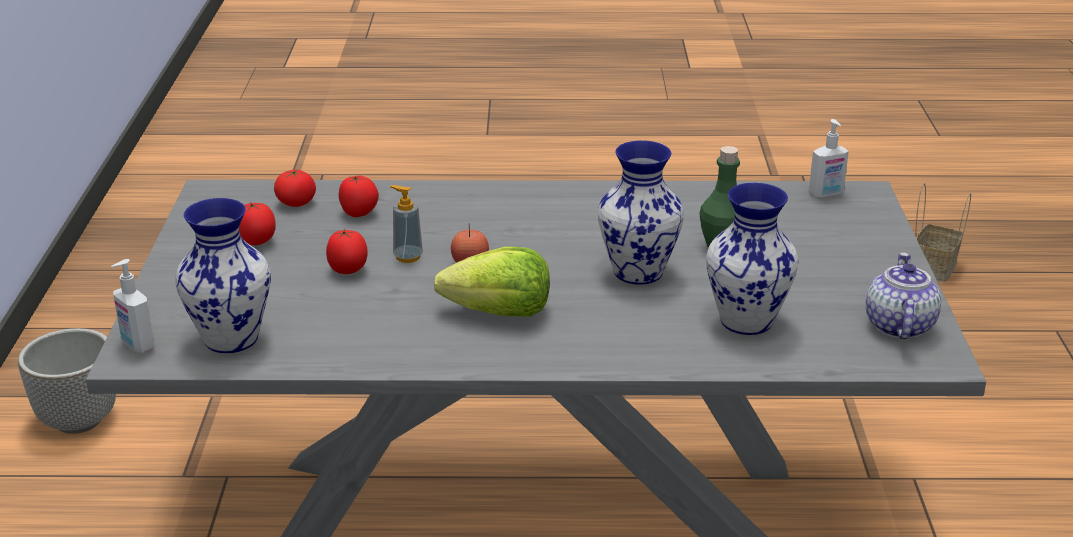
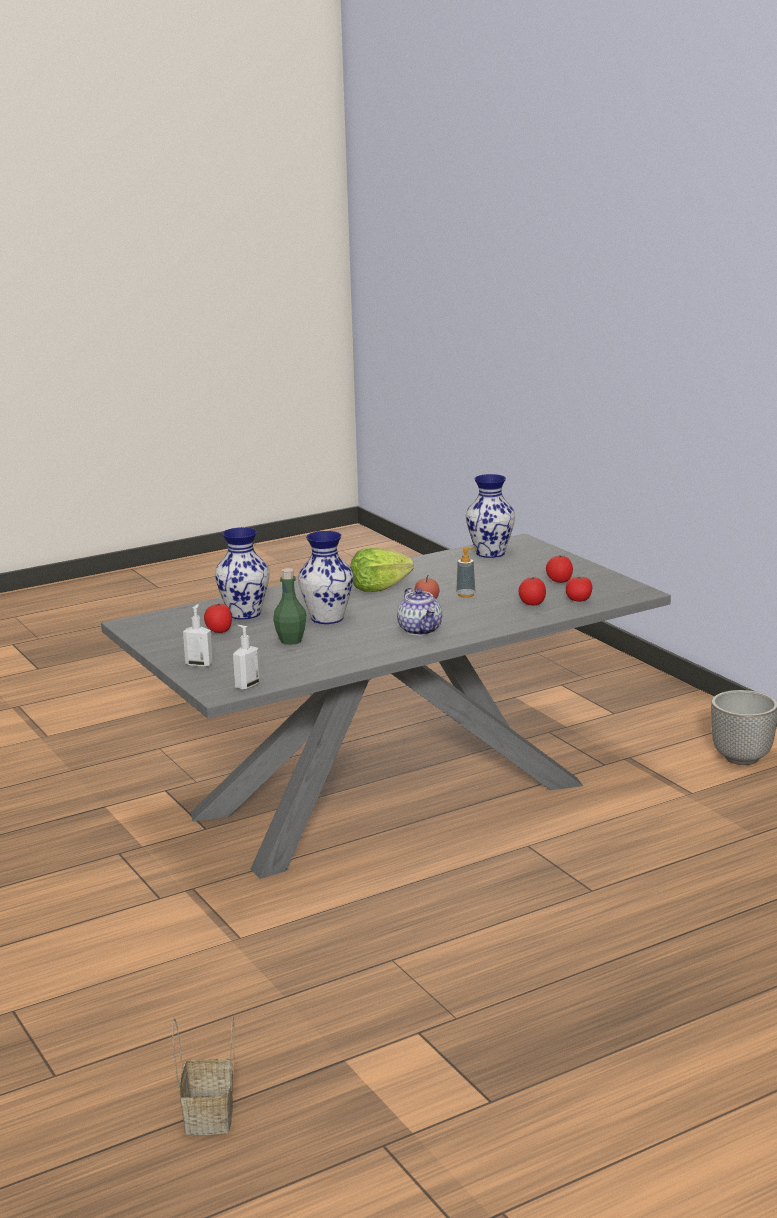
camera: 150 degrees right, 10 degrees down
(137, 345) = (527, 543): soap dispenser -> soap dispenser (199, 664)
(348, 270) = (486, 583): tomato -> tomato (219, 631)
(898, 325) = (158, 631): teapot -> teapot (420, 630)

